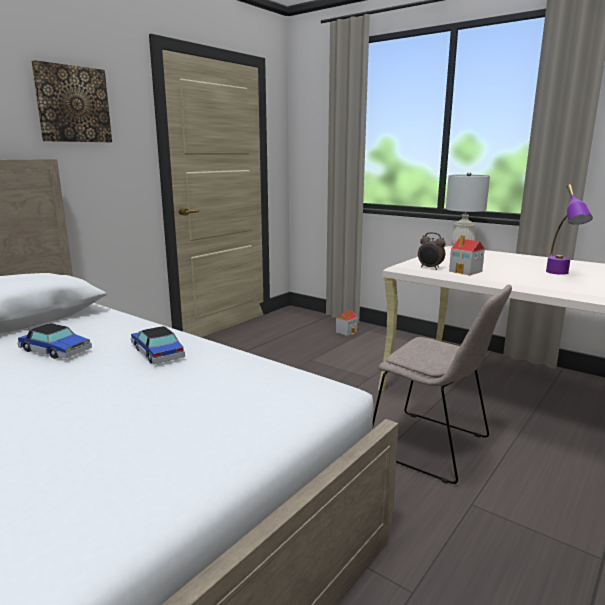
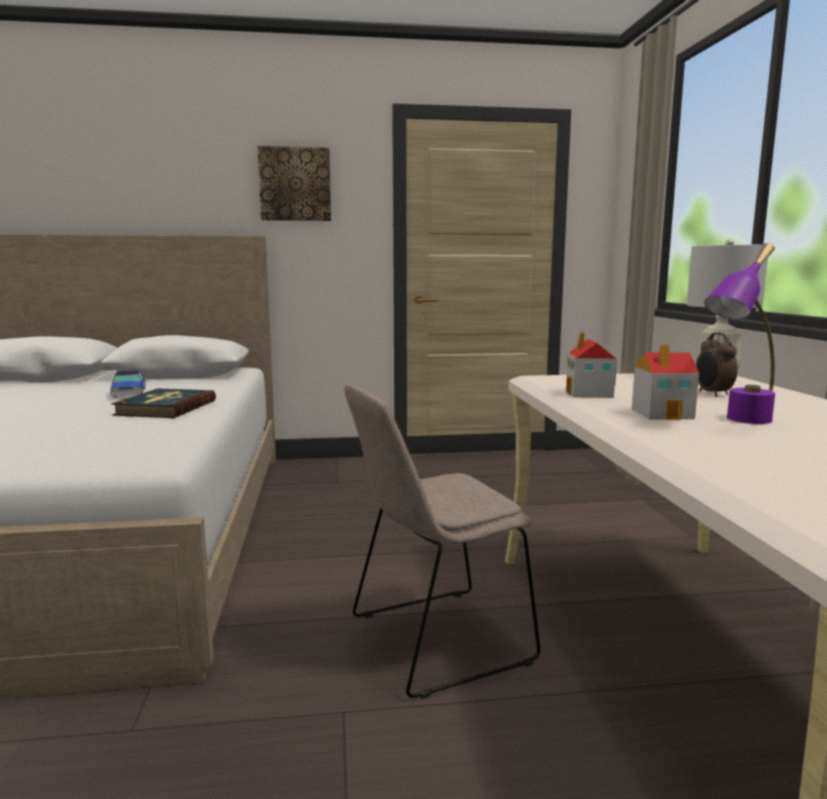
camera: 45 degrees right, 5 degrees down
(157, 352) = (165, 408): toy car -> book
(346, 332) = (606, 492): toy house -> toy house (663, 414)
(430, 268) = (557, 384): alarm clock -> alarm clock (712, 394)
(433, 447) = (434, 641): beige chair -> beige chair turned 75 degrees clockwise

